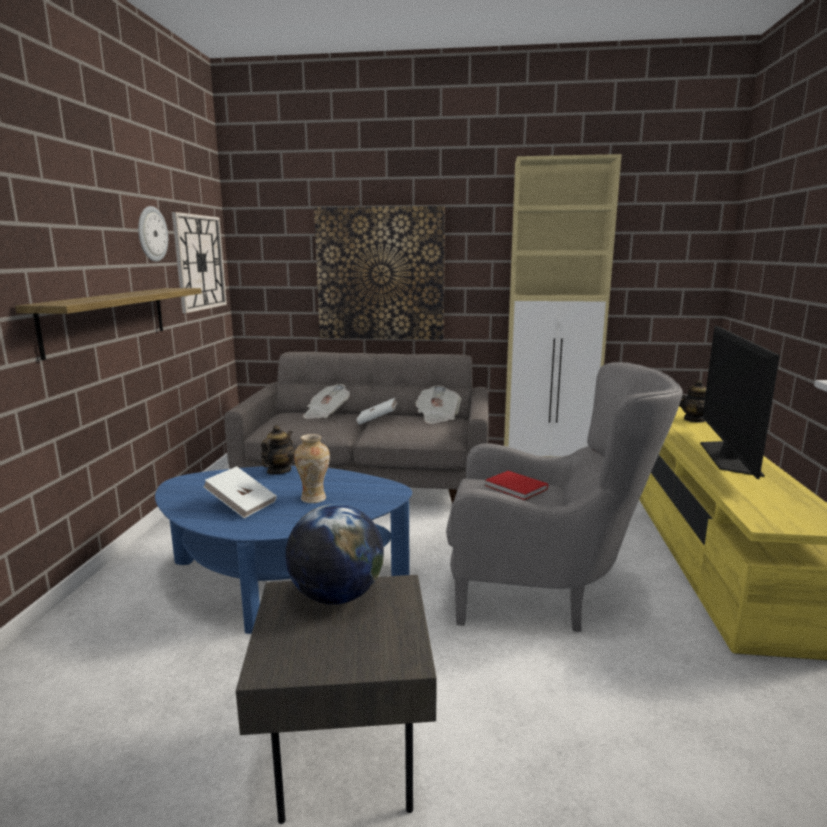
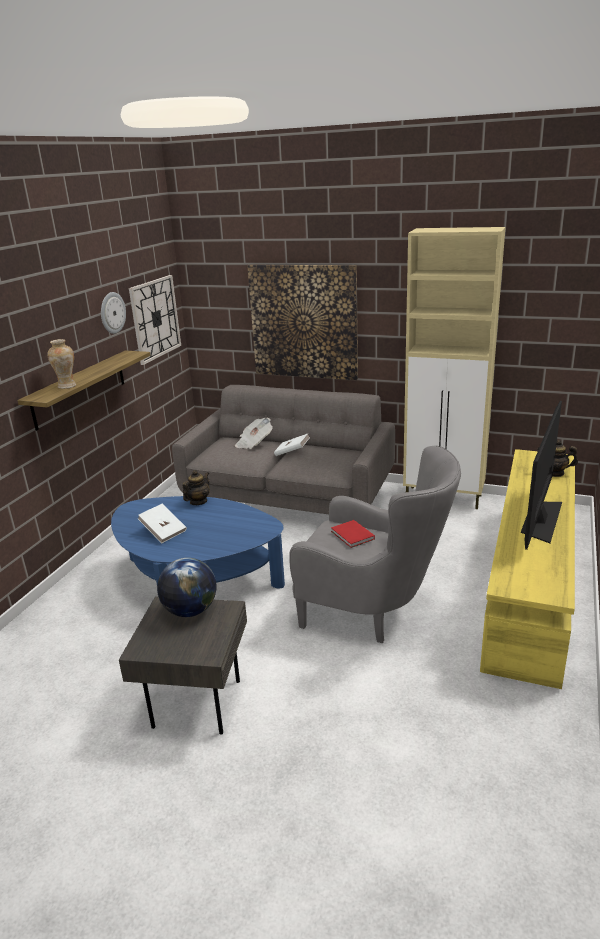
camera: 15 degrees right, 10 degrees up
(314, 498) = (212, 530): vase -> vase (67, 386)
(437, 417) = (341, 452): newspaper -> none

